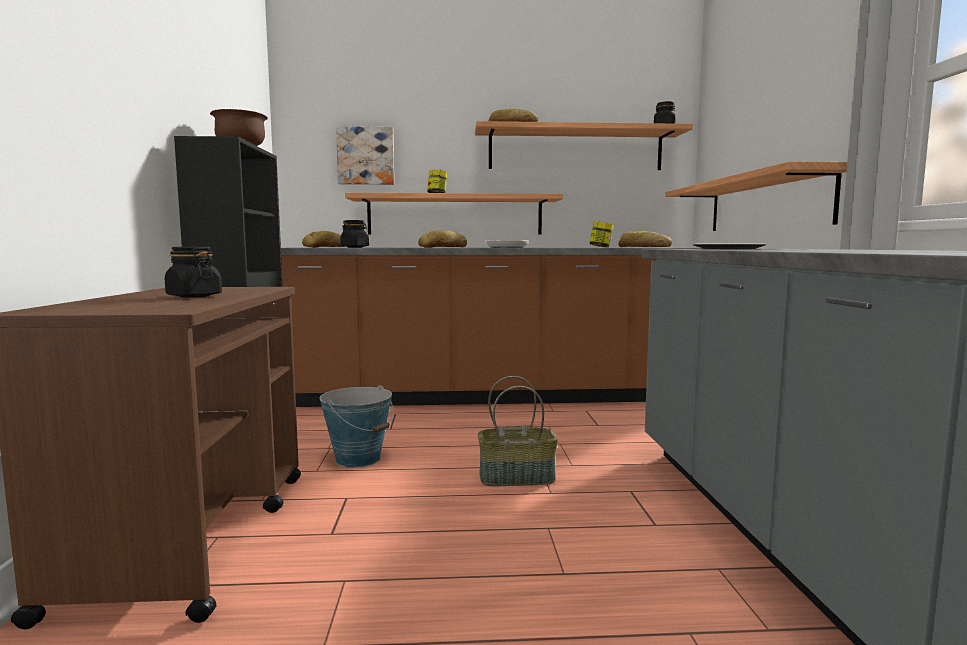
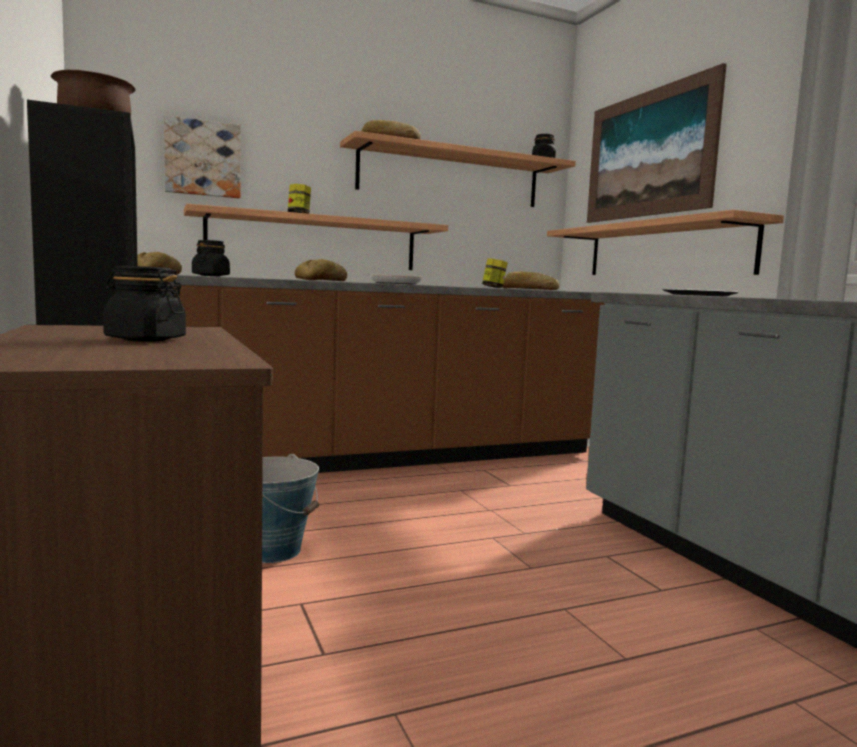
camera: 20 degrees left, 0 degrees up
(517, 477) = (480, 553): basket -> none
(753, 110) = (648, 154): none -> picture

